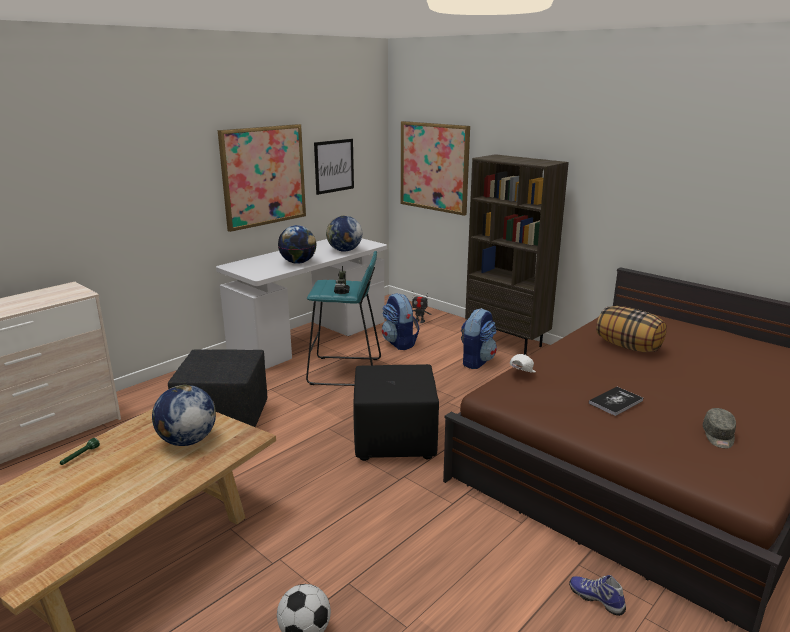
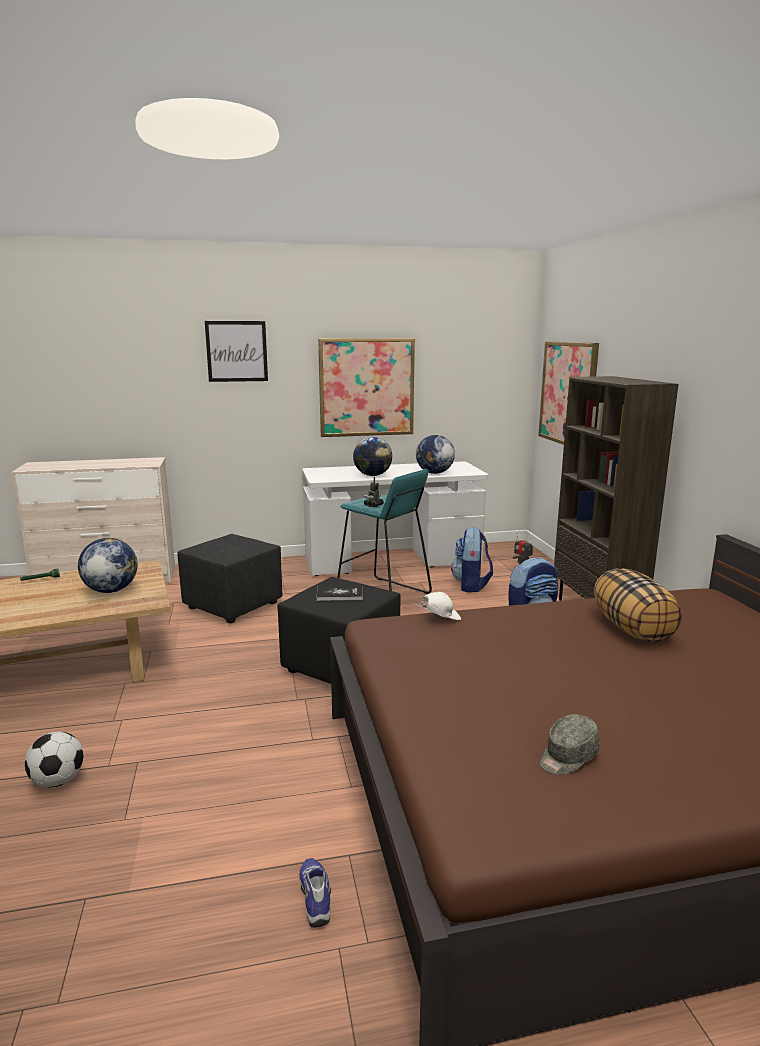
camera: 35 degrees right, 5 degrees down
(334, 166) = (457, 386): picture -> picture (237, 351)
(615, 402) = (496, 675): book -> book (339, 594)

